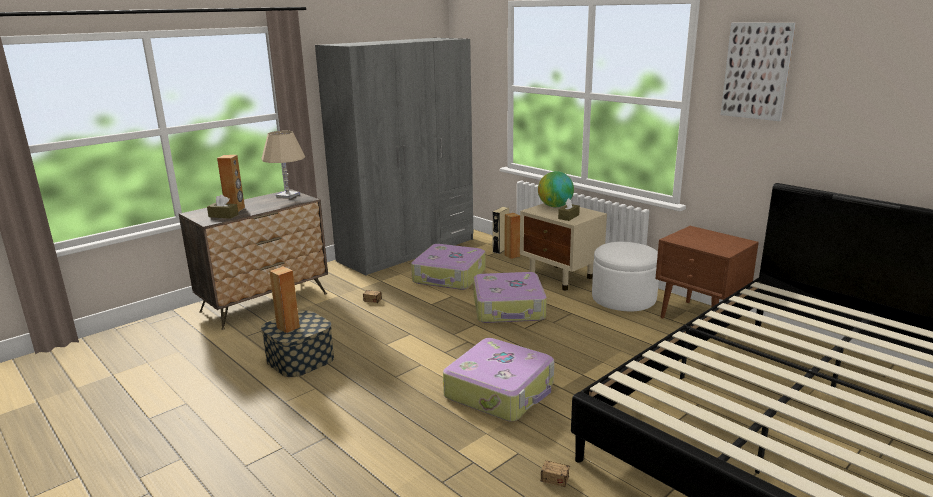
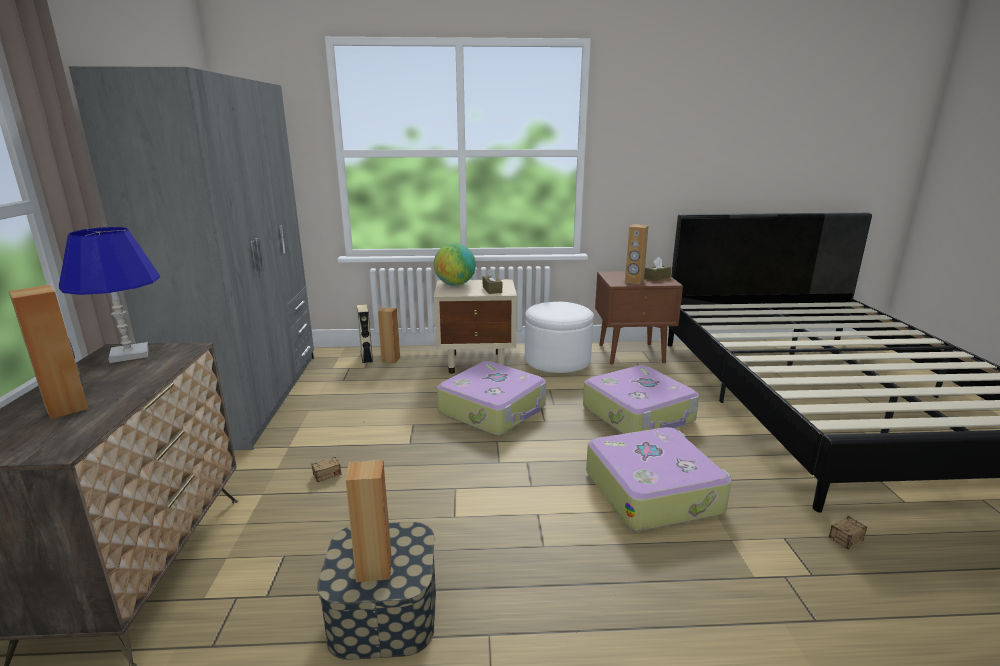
camera: 50 degrees left, 0 degrees up
(223, 216) = (68, 427): brown tissue box -> brown tissue box (657, 277)
(288, 195) = (129, 354): beige table lamp -> blue table lamp
(449, 276) = (368, 405): suitcase -> suitcase (639, 414)
(693, 242) = (634, 281): none -> brown speaker
(756, 71) = (651, 113): picture -> none

